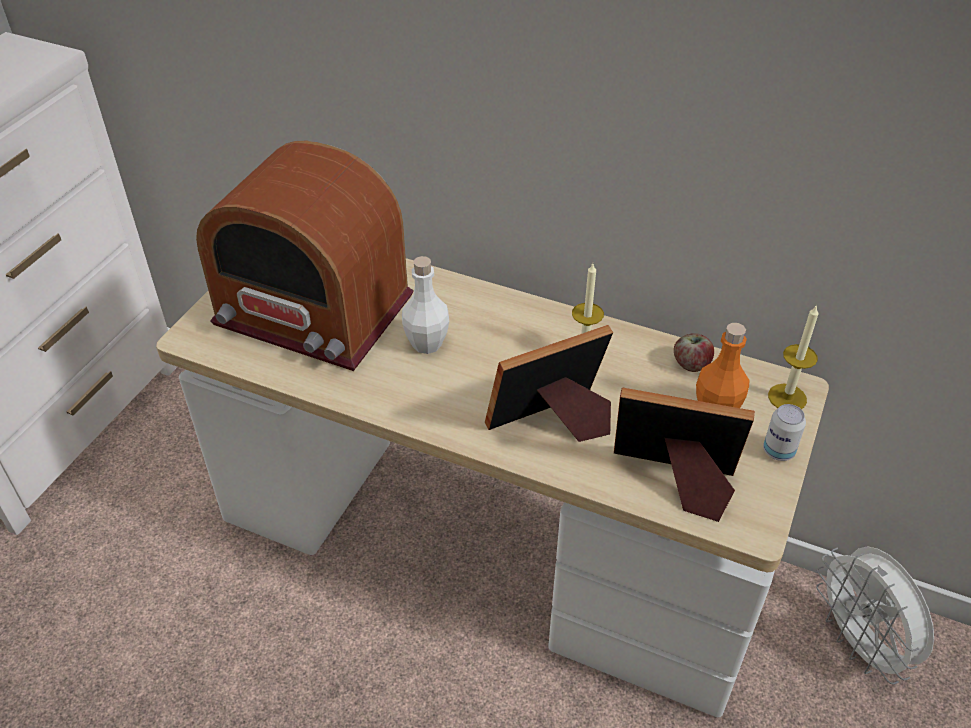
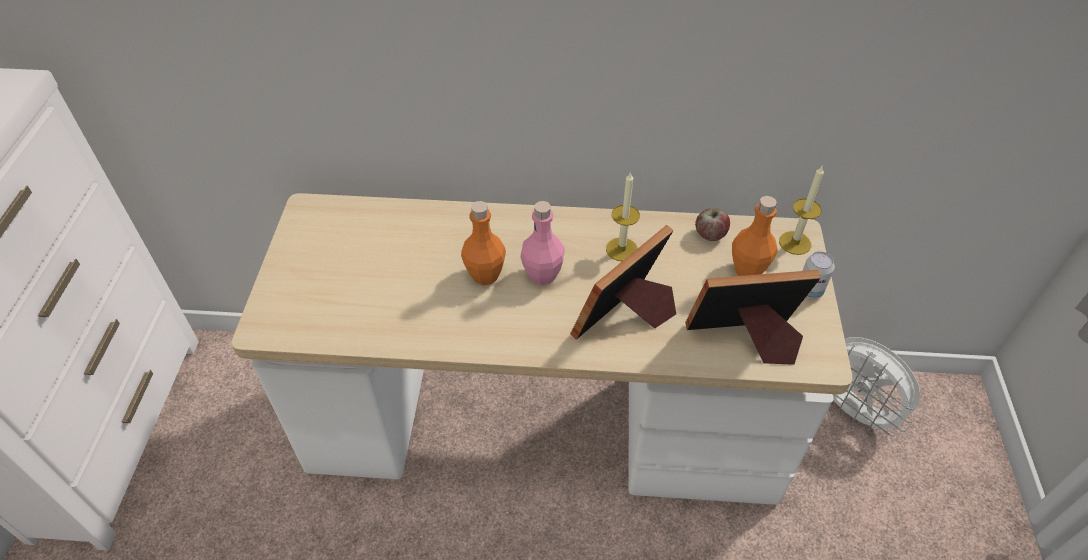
camera: 20 degrees left, 5 degrees up
(313, 311) = (368, 271): radio -> none
(427, 343) = (485, 275): white bottle -> orange bottle
(485, 358) = (542, 275): none -> pink bottle

